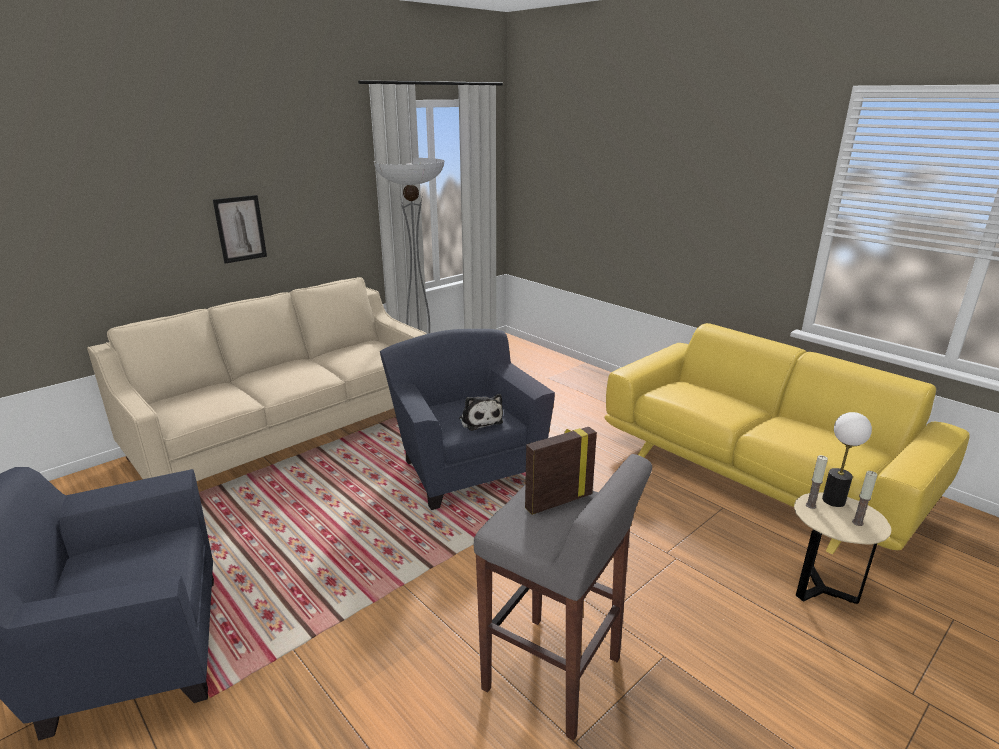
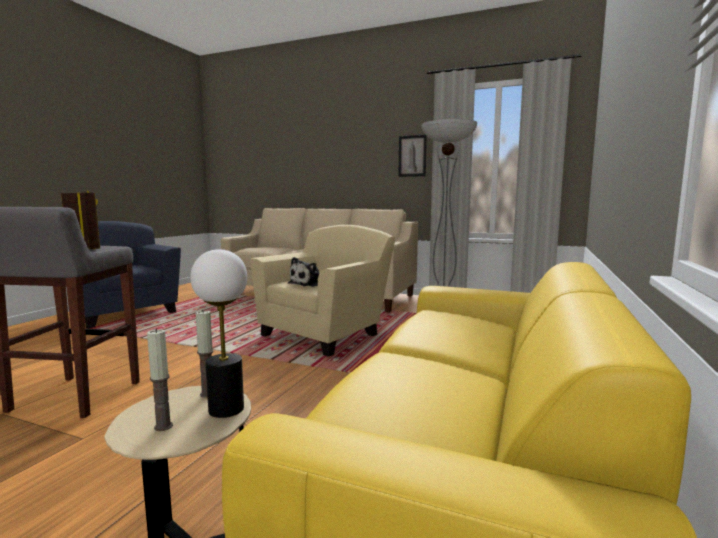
camera: 65 degrees right, 15 degrees down
(240, 229) = (344, 170): picture -> picture (412, 156)
(465, 467) = (325, 334): blue armchair -> beige armchair

